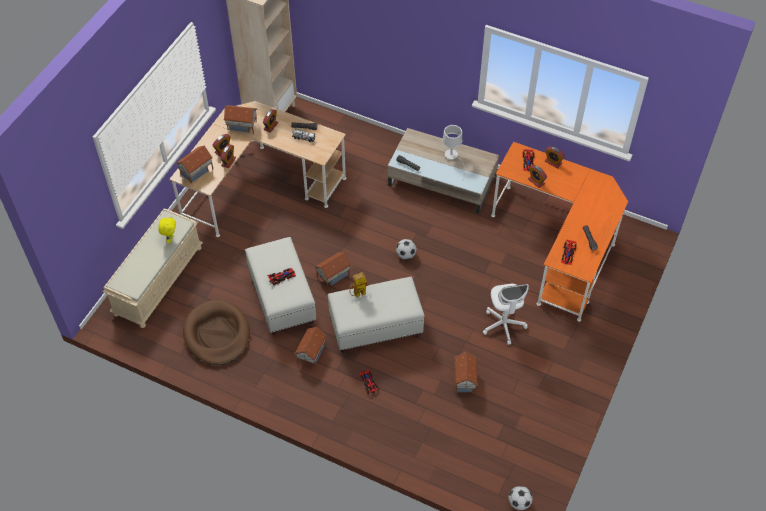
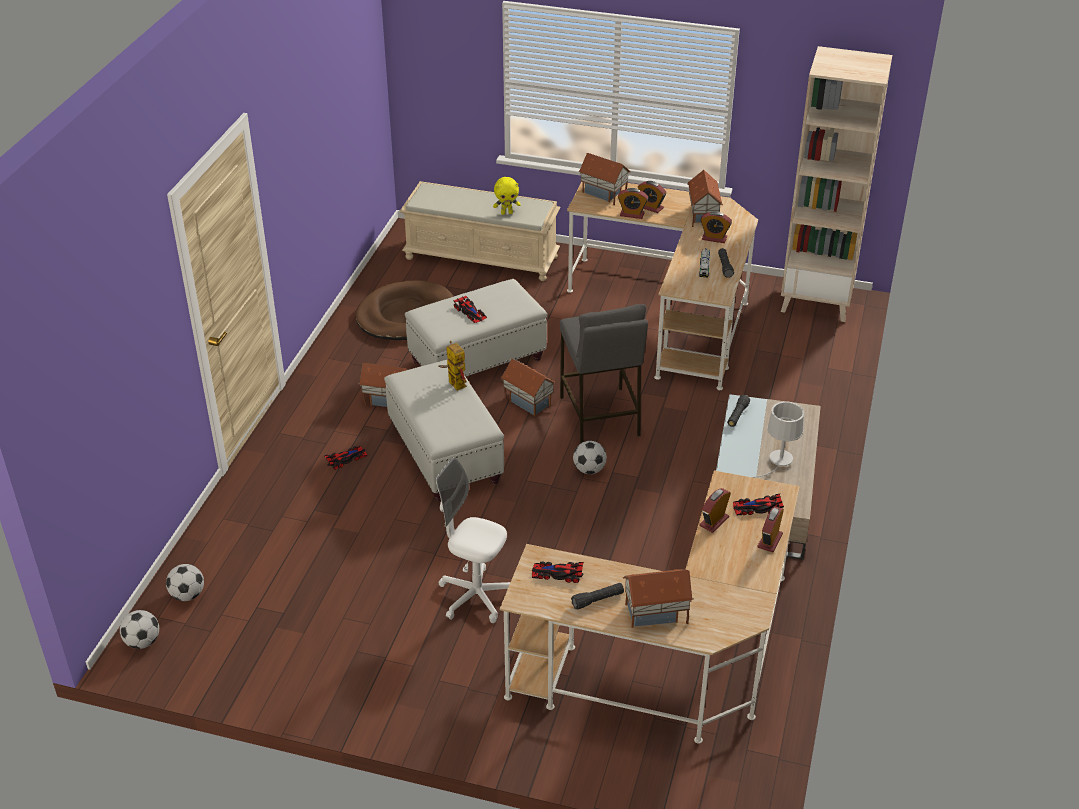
camera: 80 degrees right, 15 degrees down
(357, 241) = (600, 416): none -> grey stool
(465, 380) = (362, 560): toy house -> toy house (656, 614)
(482, 477) = (187, 595): none -> football
(503, 325) = (475, 596): white office chair -> white office chair turned 45 degrees clockwise
(560, 245) = (670, 660): orange desk -> beige desk

